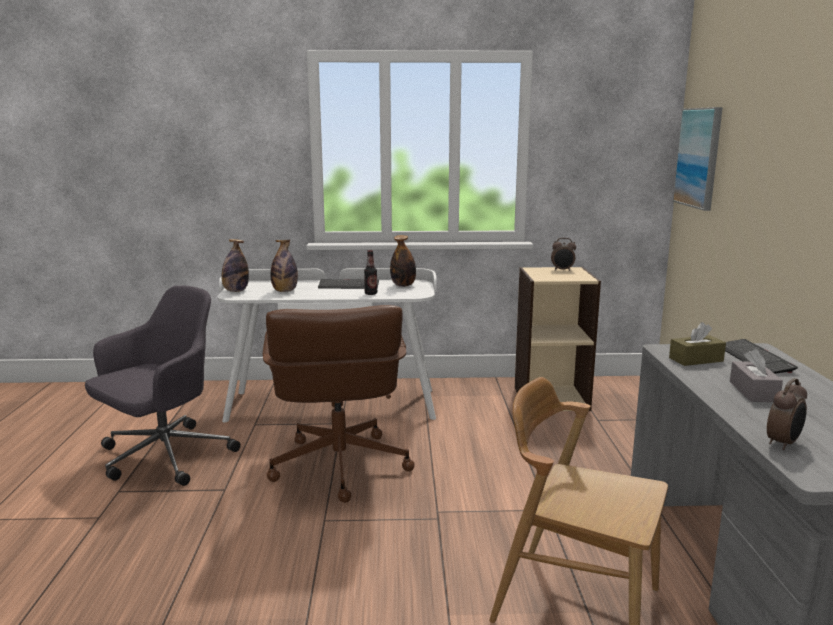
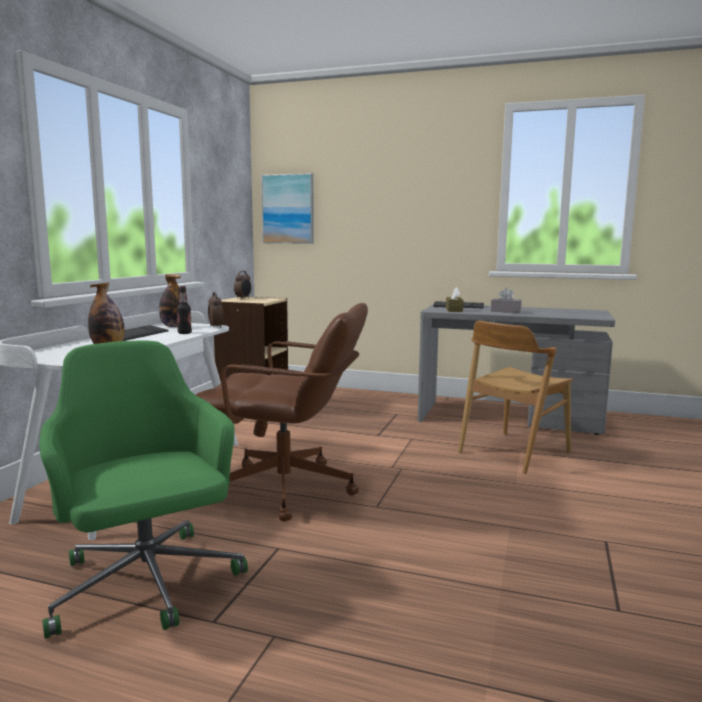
camera: 70 degrees left, 5 degrees down
(163, 457) = (146, 585): grey office chair -> green office chair
(236, 291) = (58, 359): bottle -> none
(783, 443) = (568, 316): alarm clock -> alarm clock (216, 327)

